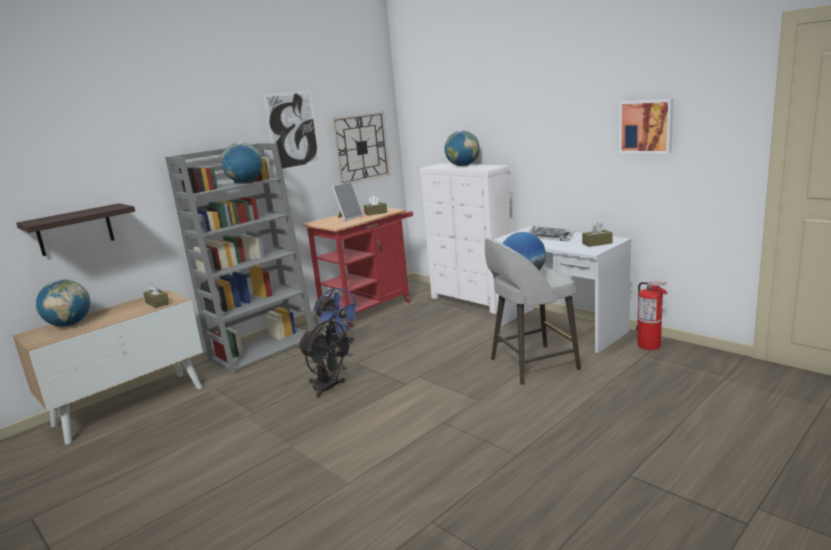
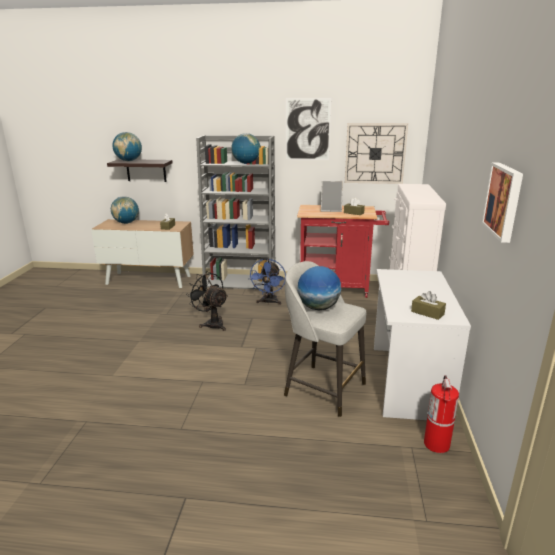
camera: 50 degrees right, 5 degrees up
(329, 388) = (211, 323): black fan -> black fan turned 135 degrees clockwise
(463, 166) = (421, 192): globe -> globe (129, 161)
(550, 237) = (419, 288): keyboard -> none

